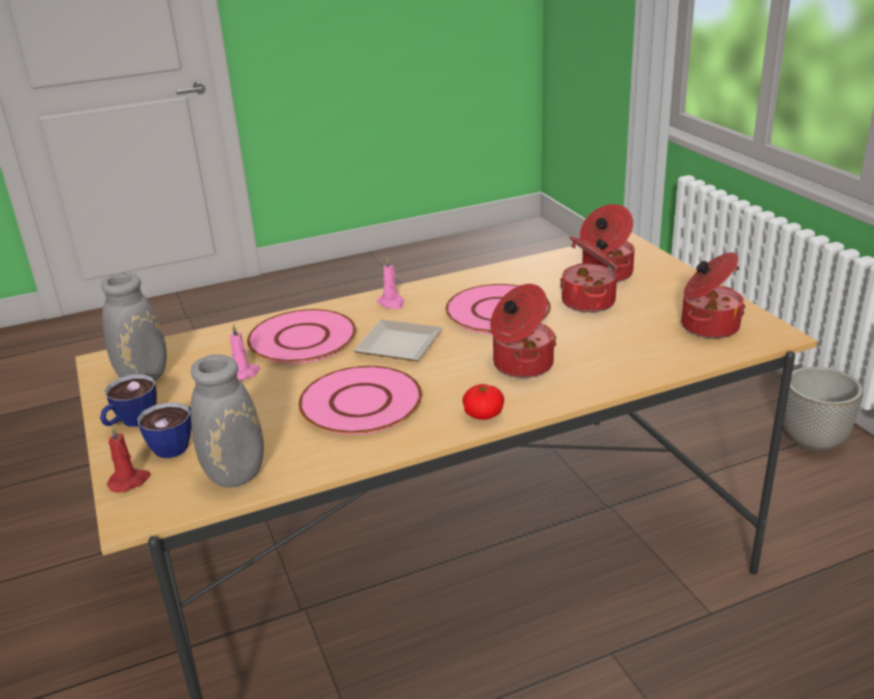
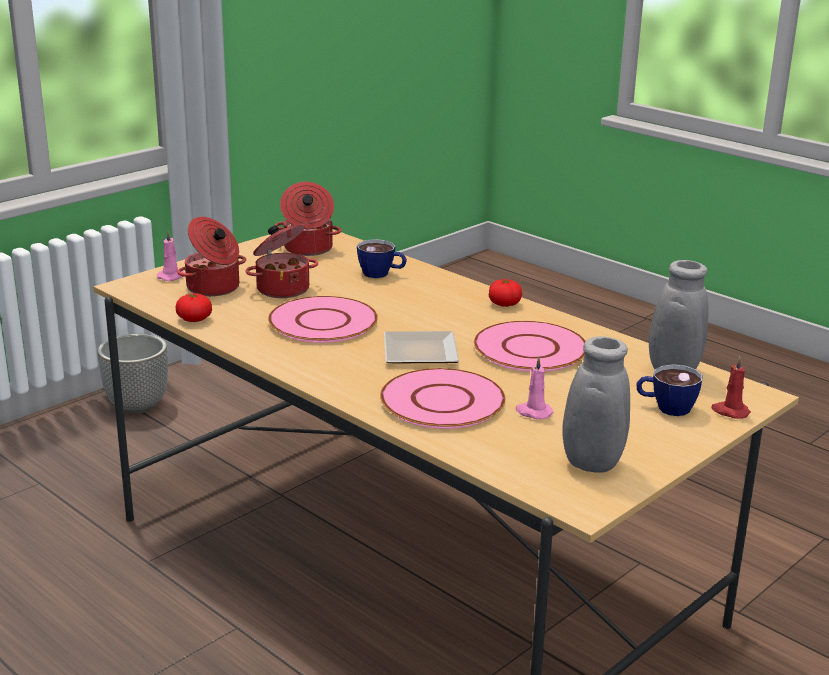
camera: 115 degrees left, 5 degrees down
(131, 422) = (663, 442): cup -> cup (382, 274)
(391, 303) = (332, 373): pink candle -> pink candle (172, 276)
(521, 364) = (418, 301): cooking pot -> none
(535, 262) = (194, 319): none -> tomato

